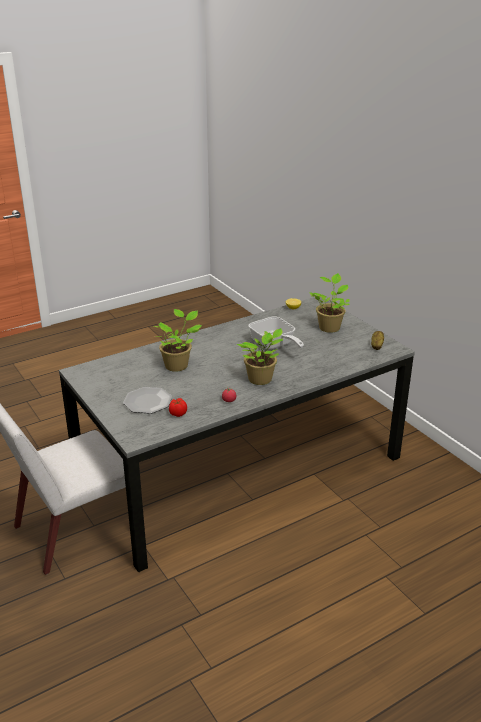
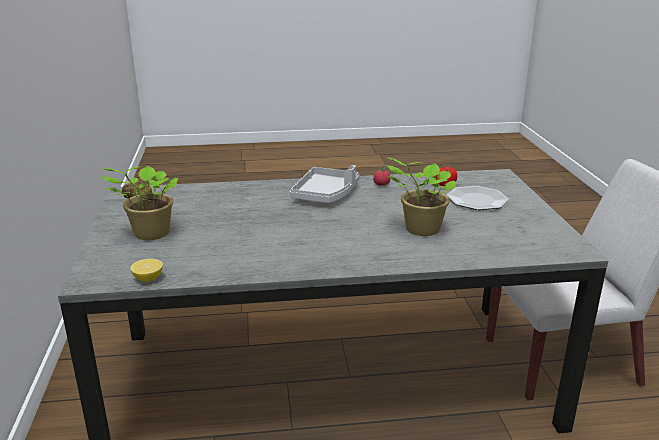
camera: 155 degrees left, 5 degrees down
(261, 380) = (326, 194): potted plant -> grey tray
(274, 345) = (262, 227): frying pan -> none

